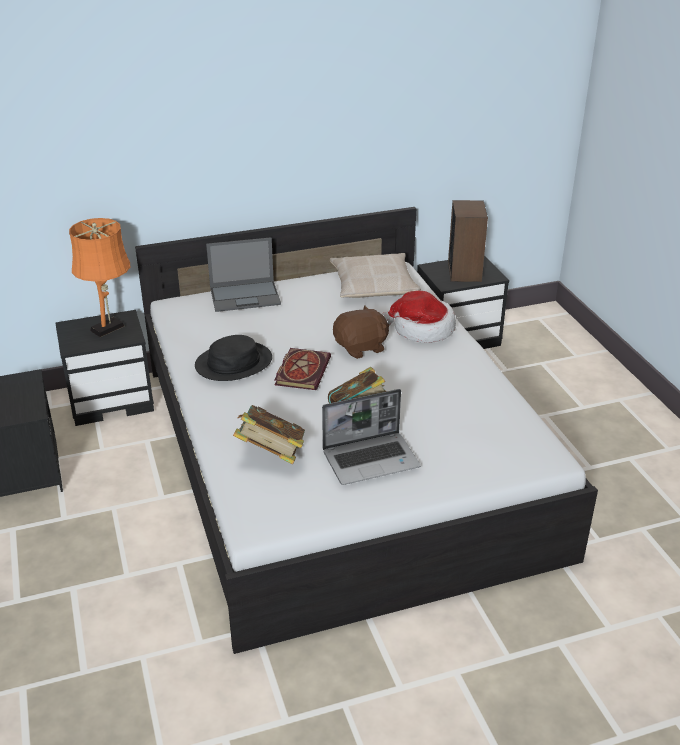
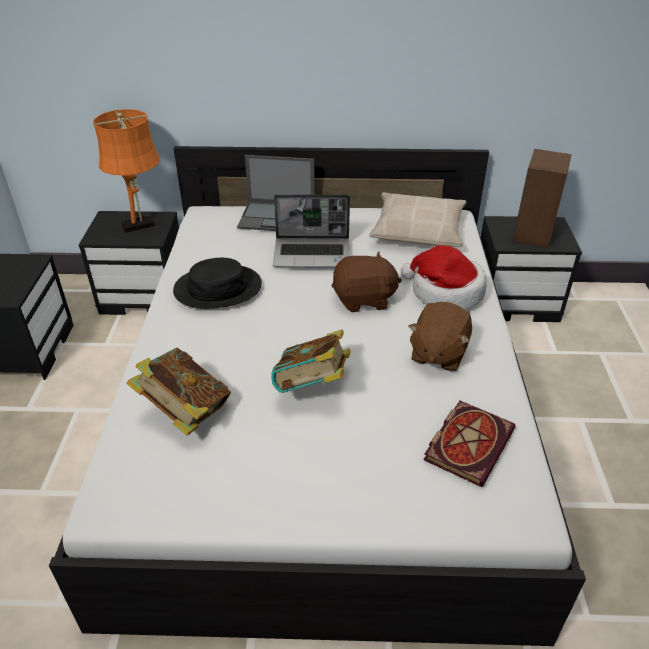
camera: 20 degrees right, 5 degrees up
(302, 370) = (283, 313): book -> book (468, 442)
(371, 459) = (293, 450): laptop -> laptop (313, 254)
(439, 374) = (437, 353): none -> brown plush toy

